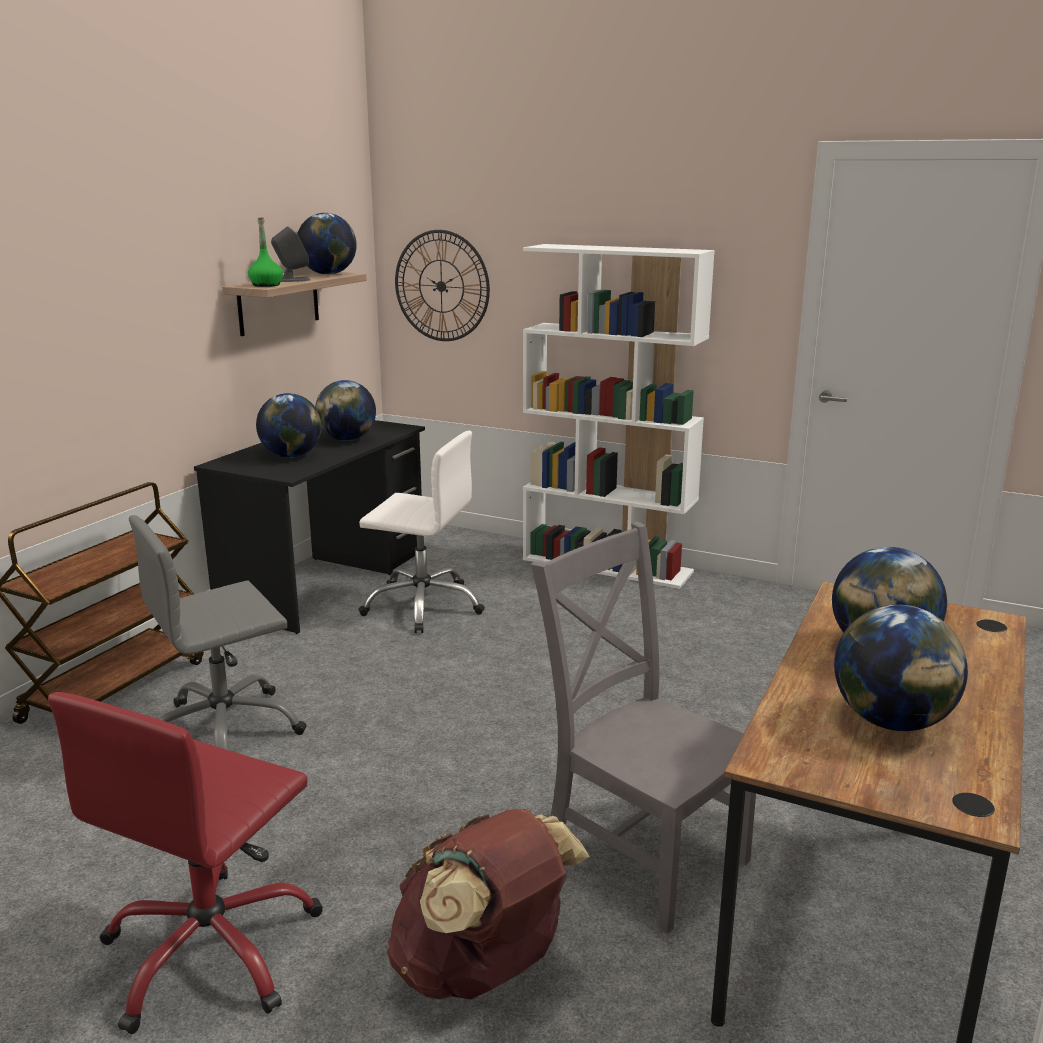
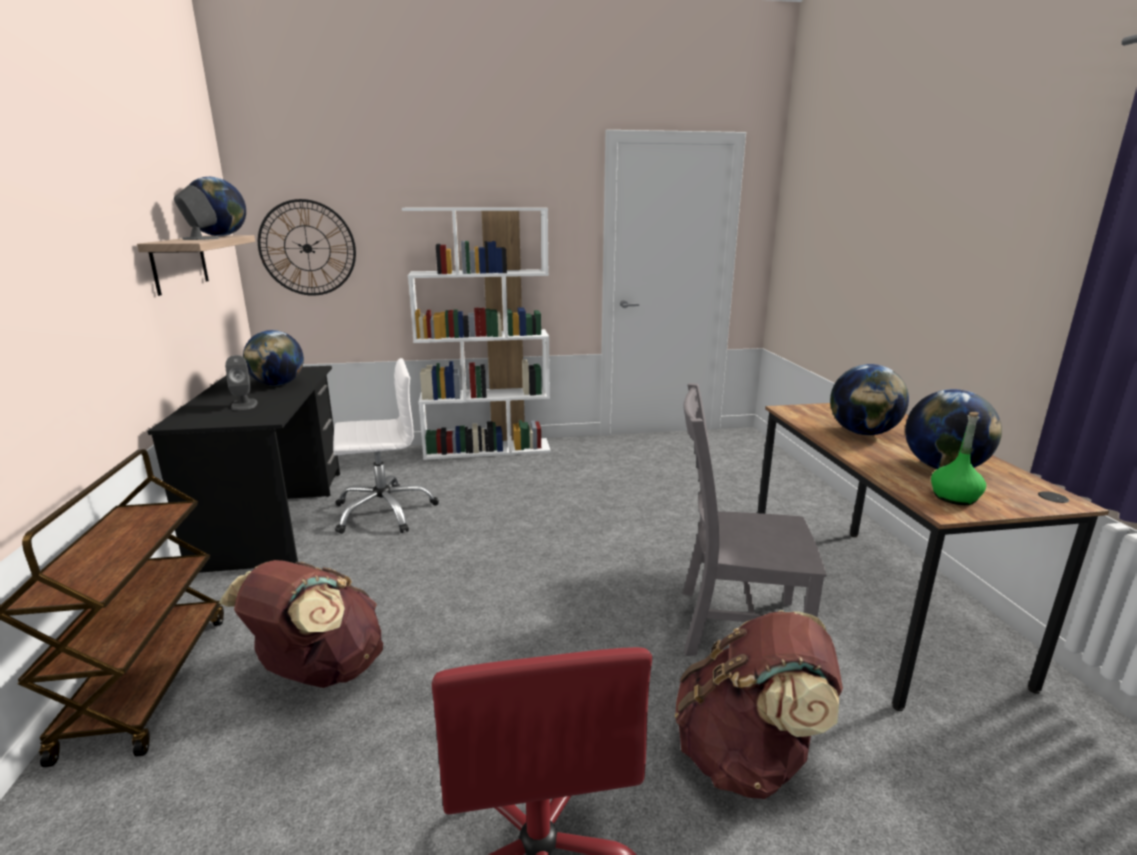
camera: 35 degrees left, 0 degrees up
(224, 731) = (319, 672): grey office chair -> brown backpack
(266, 285) = (187, 241): green bottle -> green bottle (954, 498)
(291, 456) = (244, 404): globe -> grey speaker

